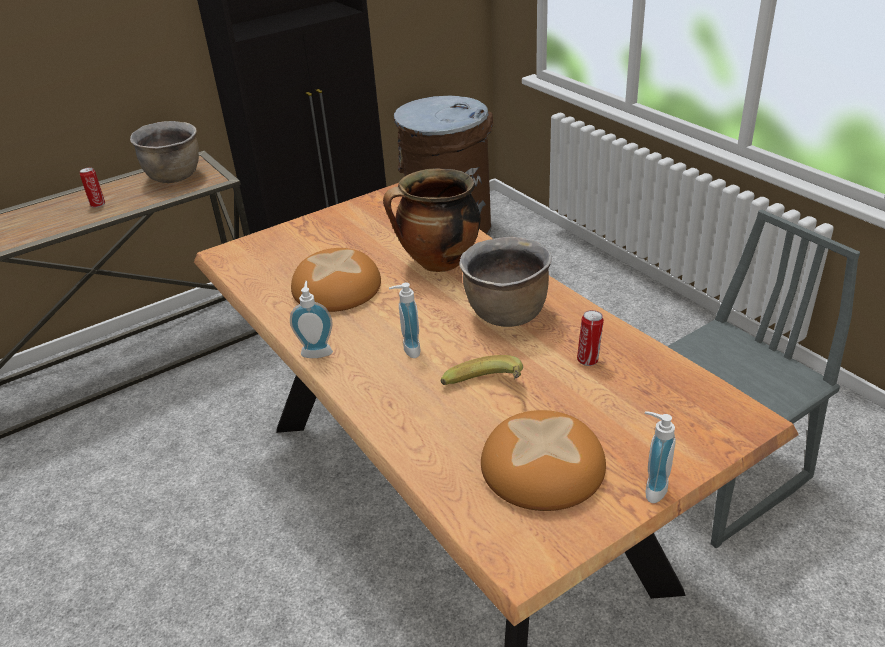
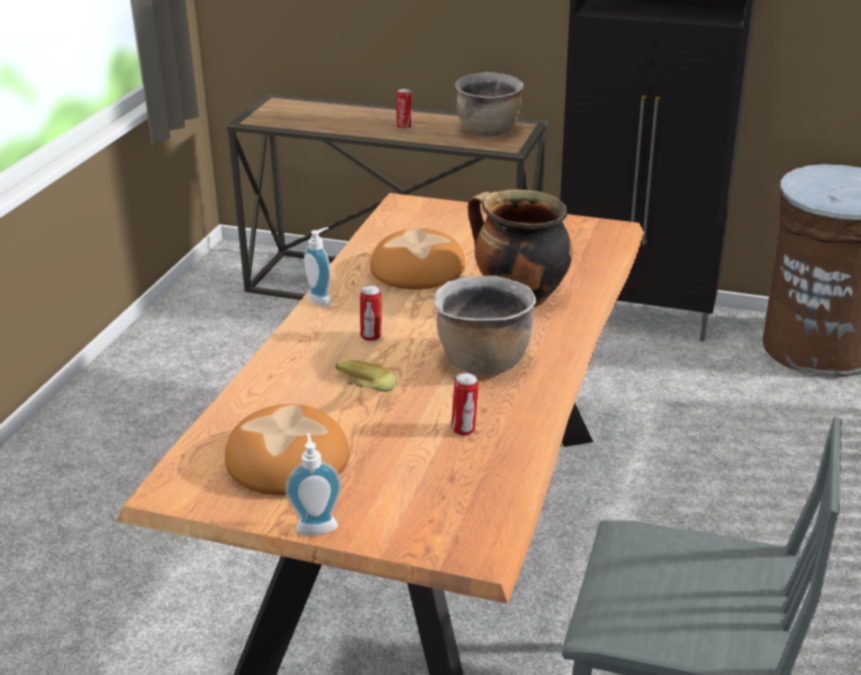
camera: 50 degrees right, 5 degrees down
(408, 350) = (371, 337): soap dispenser -> can

